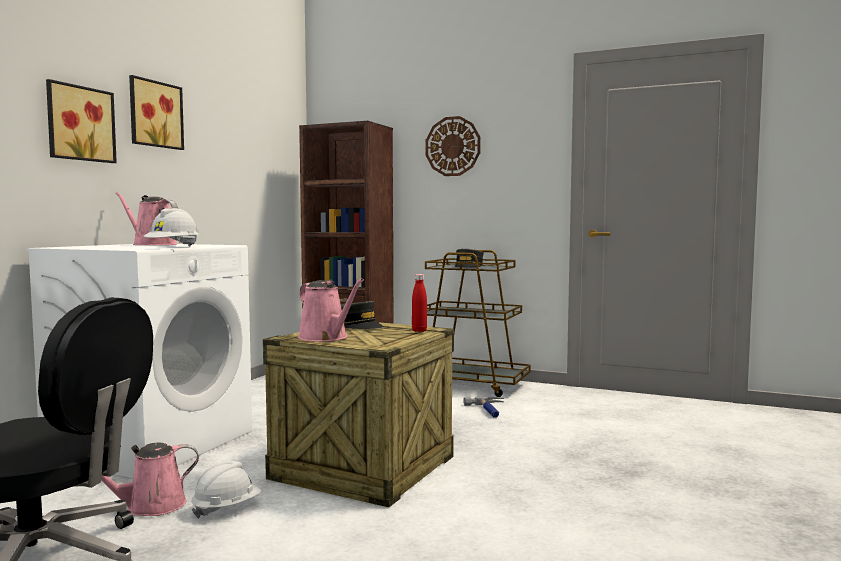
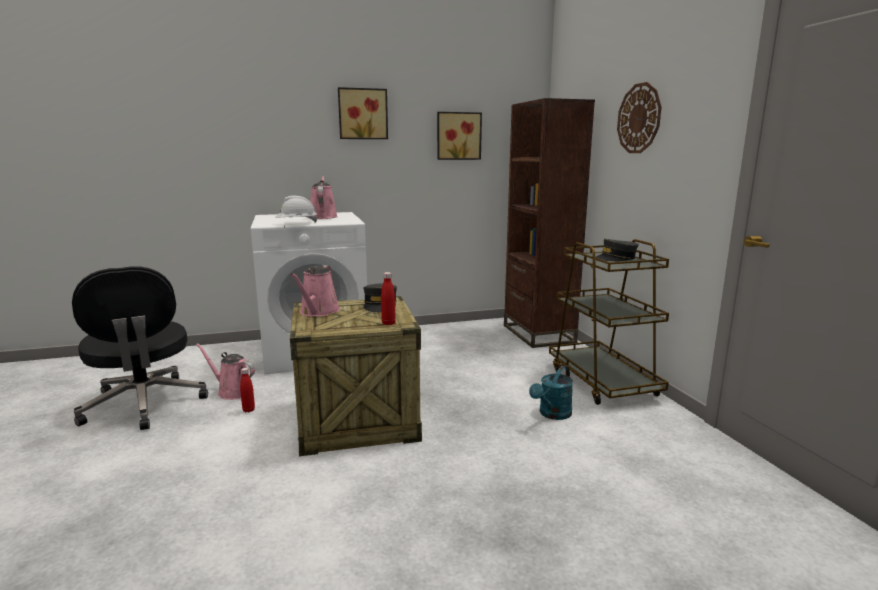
camera: 50 degrees right, 10 degrees up
(79, 123) = (297, 129): picture -> picture (458, 136)
(226, 508) = (248, 410): white hard hat -> red bottle
(490, 410) = (552, 414): hammer -> turquoise watering can

